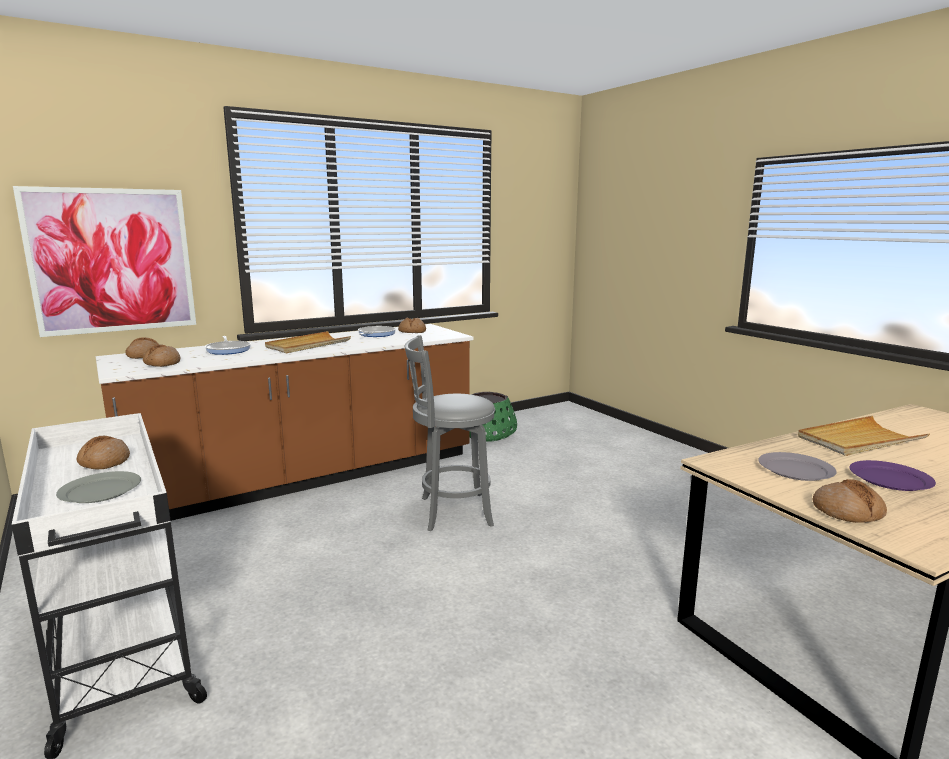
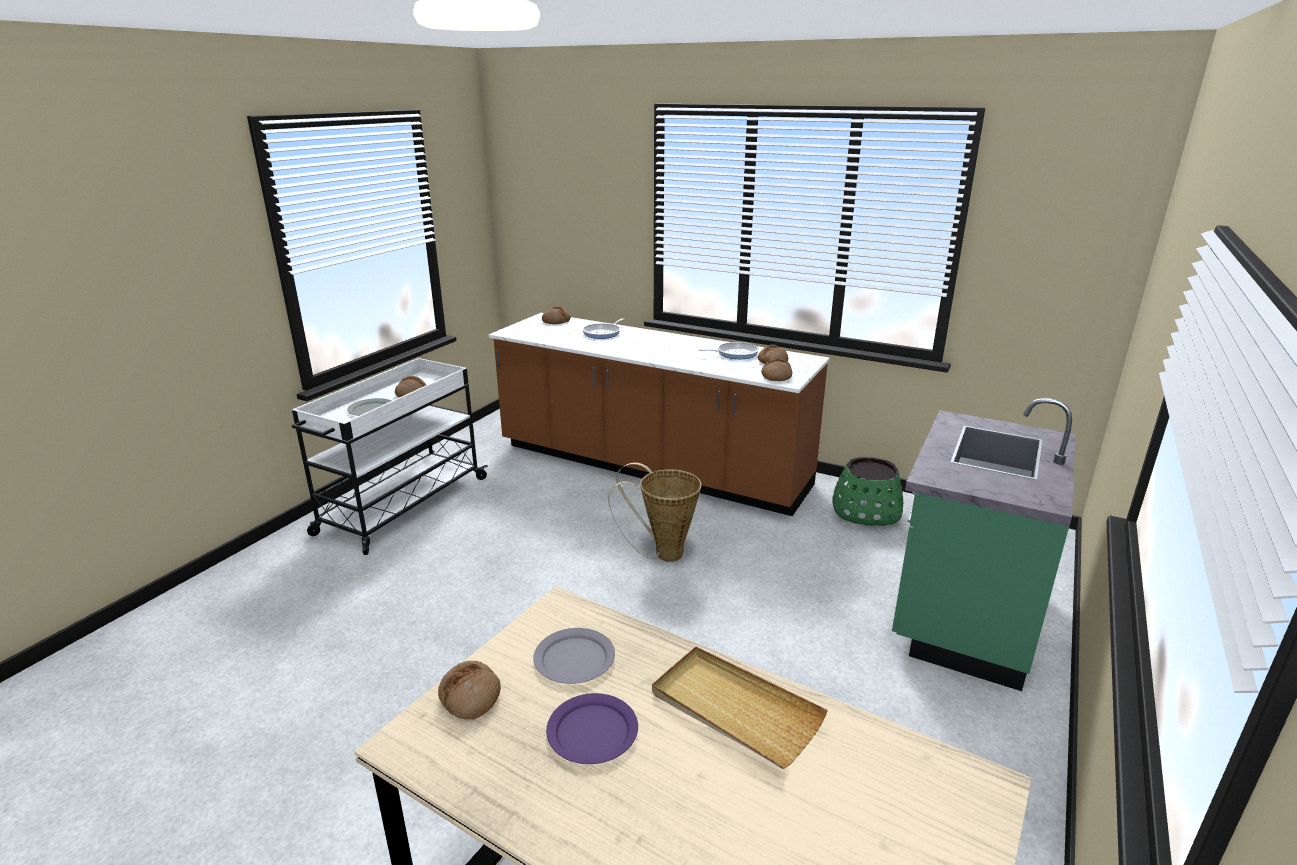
camera: 60 degrees right, 10 degrees up
(112, 261) = (567, 239): picture -> none
(162, 363) = (541, 332): bread -> bread (776, 376)
(308, 345) = (654, 347): beige tray -> none
(451, 512) = (662, 553): grey stool -> basket
(621, 449) = (962, 616): none -> green counter

